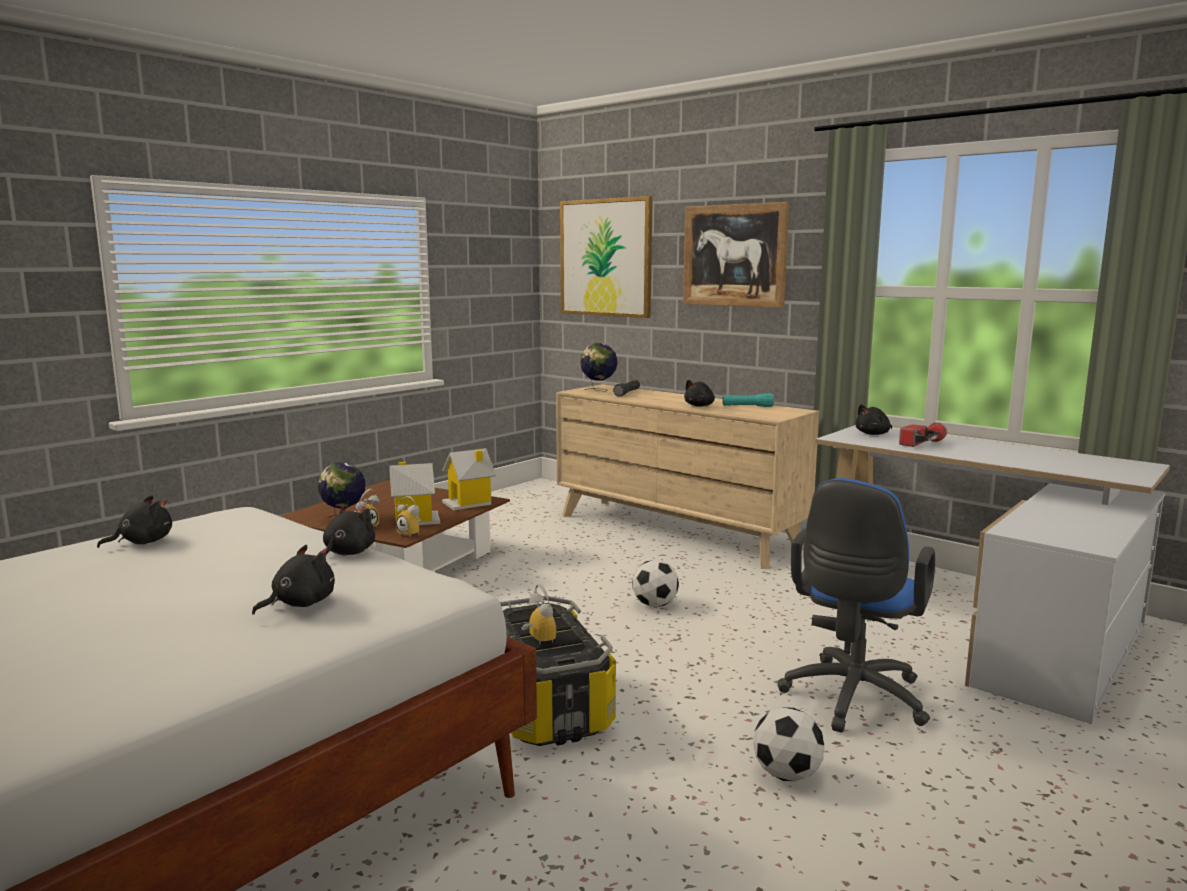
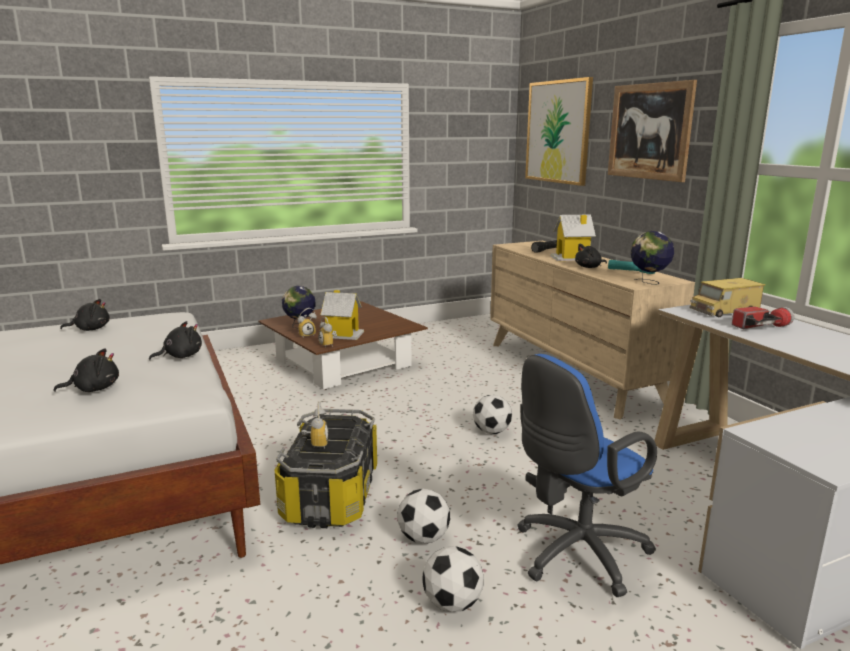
camera: 25 degrees right, 5 degrees up
(469, 503) = (394, 326): toy house -> toy house (571, 258)
(598, 390) = (528, 246): globe -> globe (648, 282)
(694, 723) = (423, 538): none -> football
(873, 434) = (724, 311): black plush toy -> toy truck

